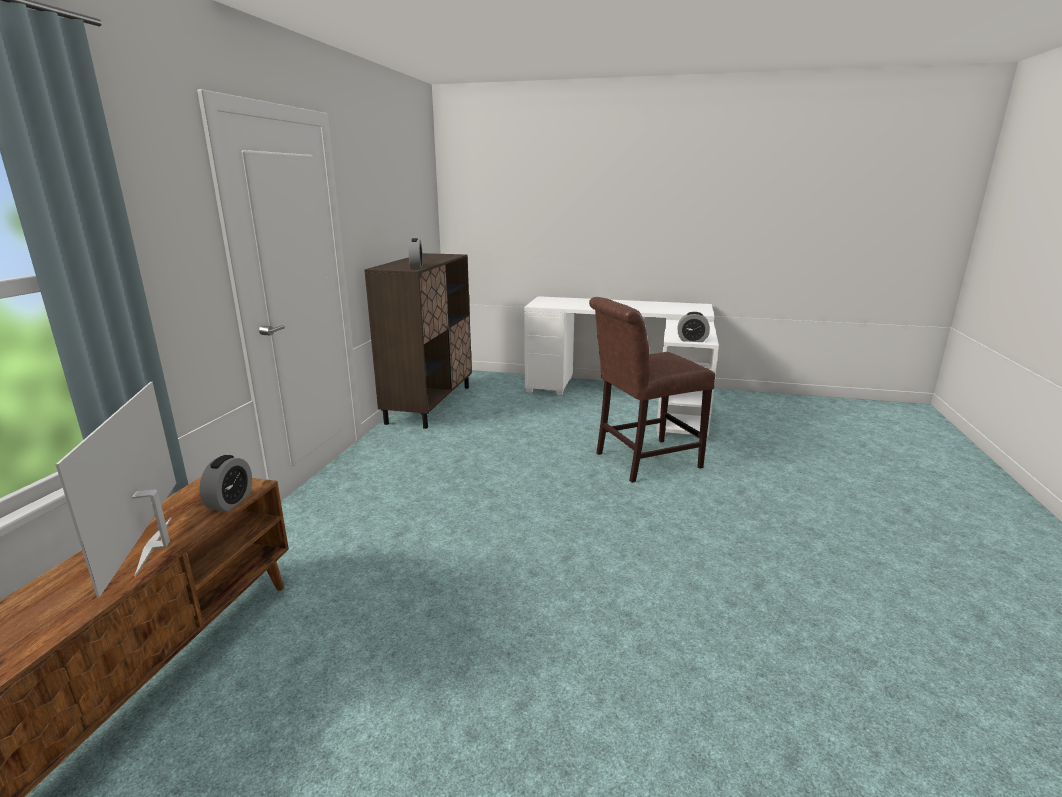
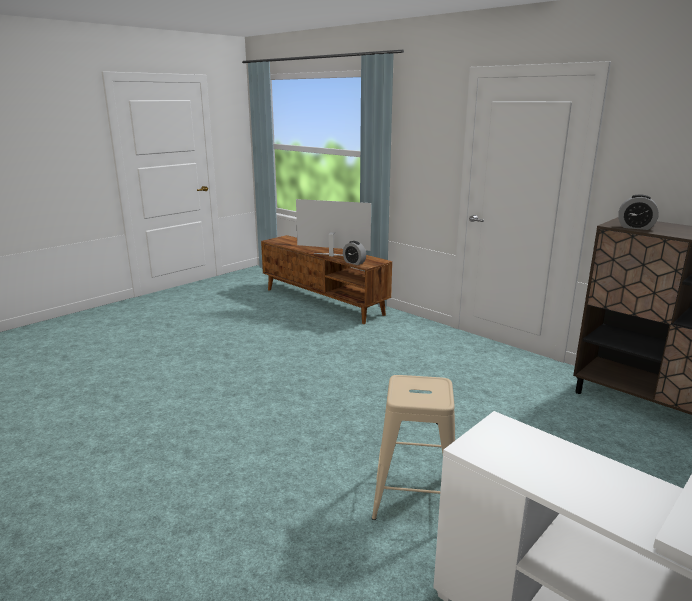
camera: 120 degrees right, 0 degrees up
(642, 461) = (414, 495): brown chair -> beige stool
(692, 340) = (487, 438): alarm clock -> none

